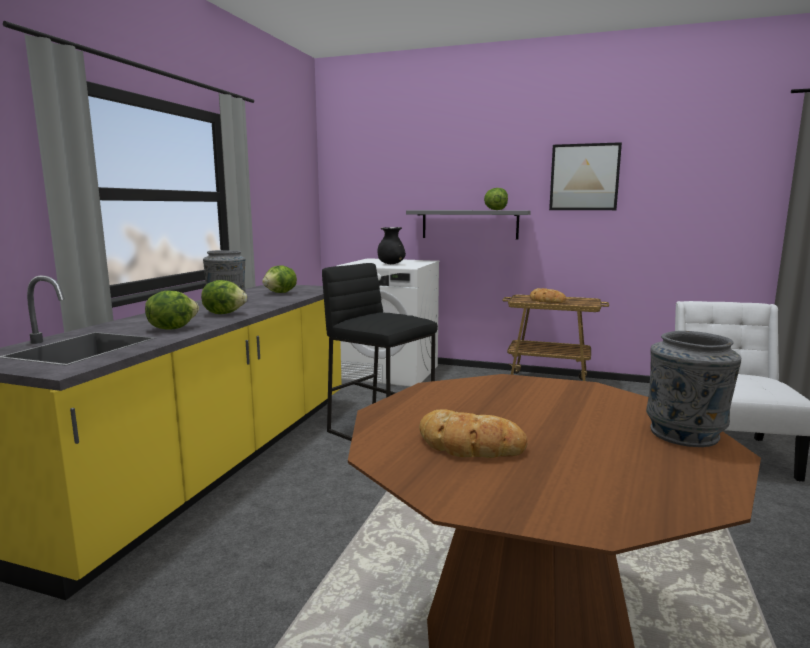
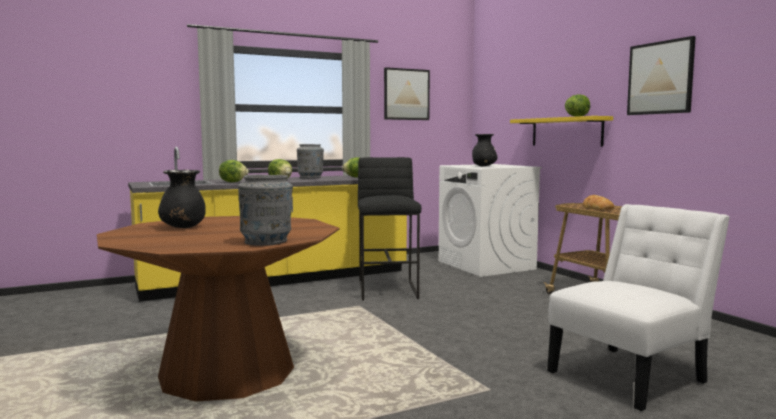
camera: 45 degrees right, 5 degrees down
(271, 175) = (406, 94): none -> picture
(469, 224) = (566, 132): grey shelf -> yellow shelf
(469, 445) = (183, 227): bread -> black vase

